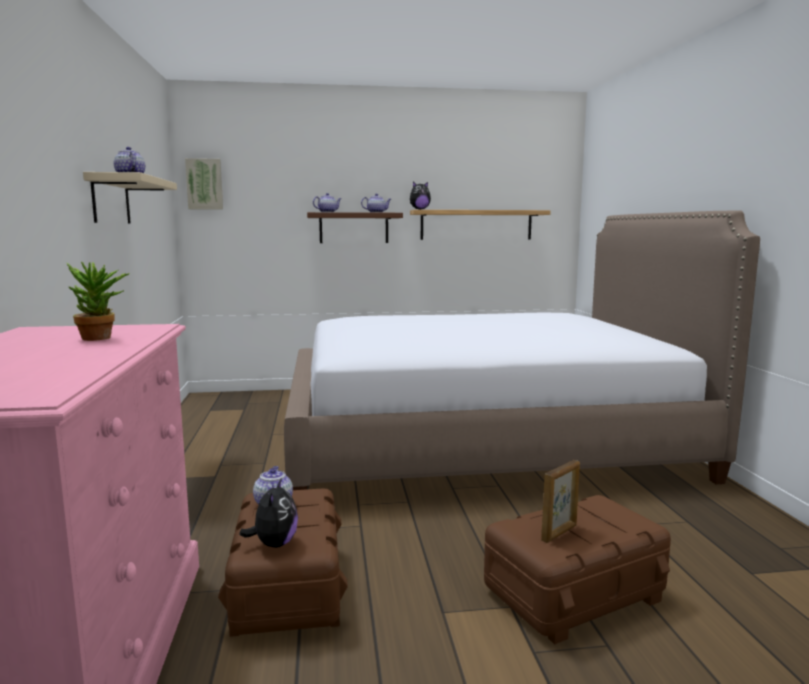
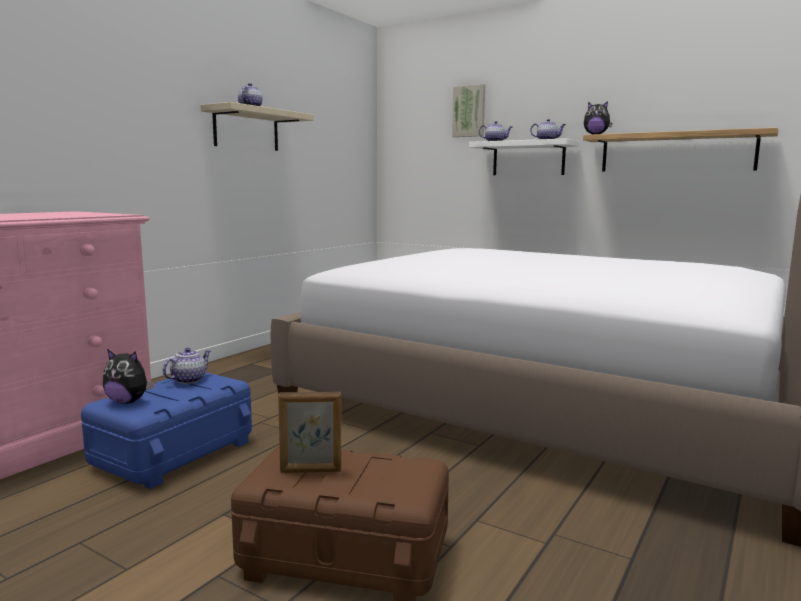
camera: 40 degrees right, 0 degrees up
(102, 338) = (58, 215): potted plant -> none
(204, 184) = (399, 120): picture -> picture (469, 111)
(274, 544) = (128, 401): plush toy -> plush toy turned 60 degrees clockwise
(287, 588) = (173, 453): brown storage box -> blue storage box
(354, 228) = (528, 158): brown shelf -> white shelf

